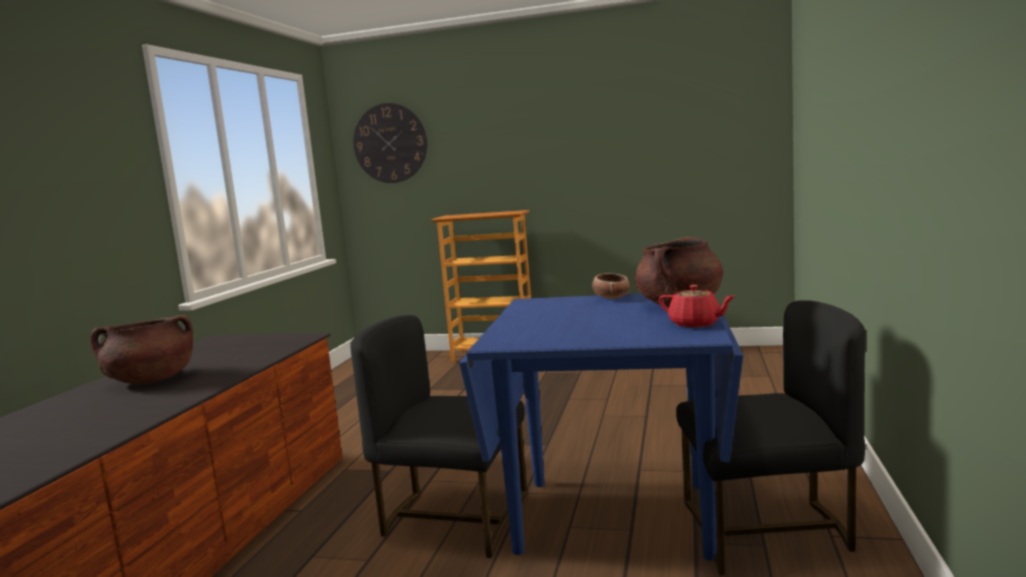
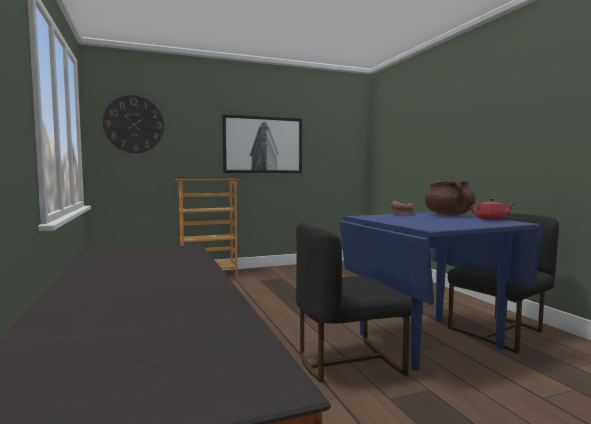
camera: 35 degrees left, 5 degrees down
(151, 380) = (129, 277): brown cooking pot -> none
(575, 151) = (263, 145): none -> picture

